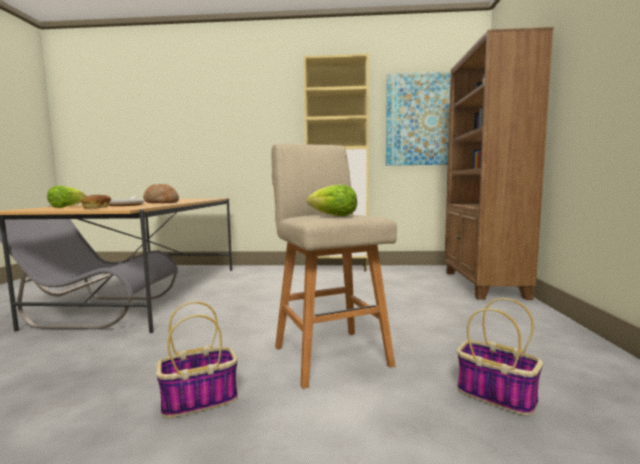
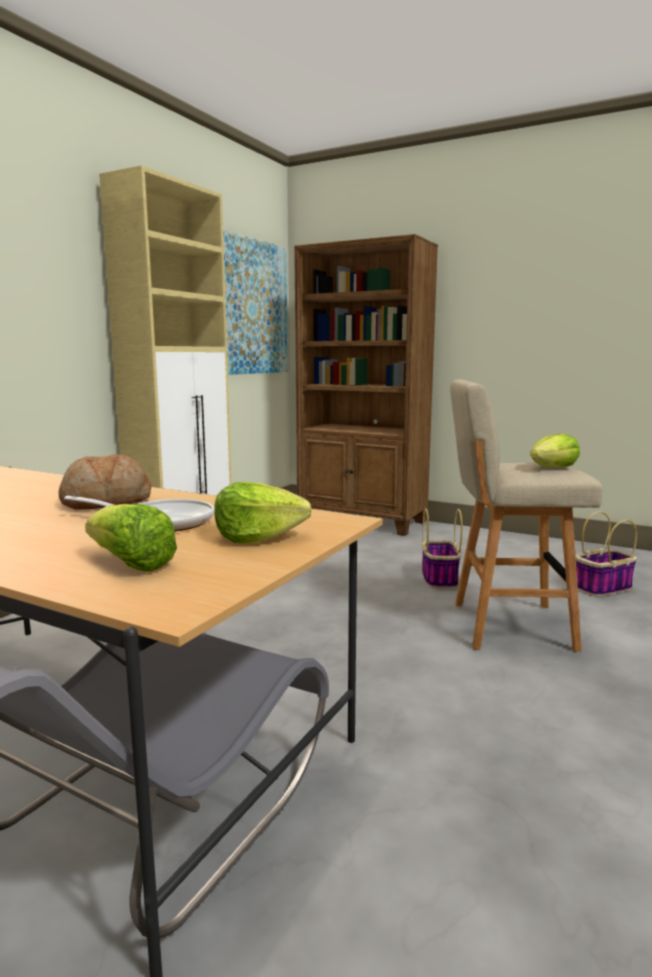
camera: 65 degrees left, 5 degrees up
(97, 208) = (258, 537): bread -> lettuce
(200, 399) = (596, 708): basket -> basket (439, 578)

